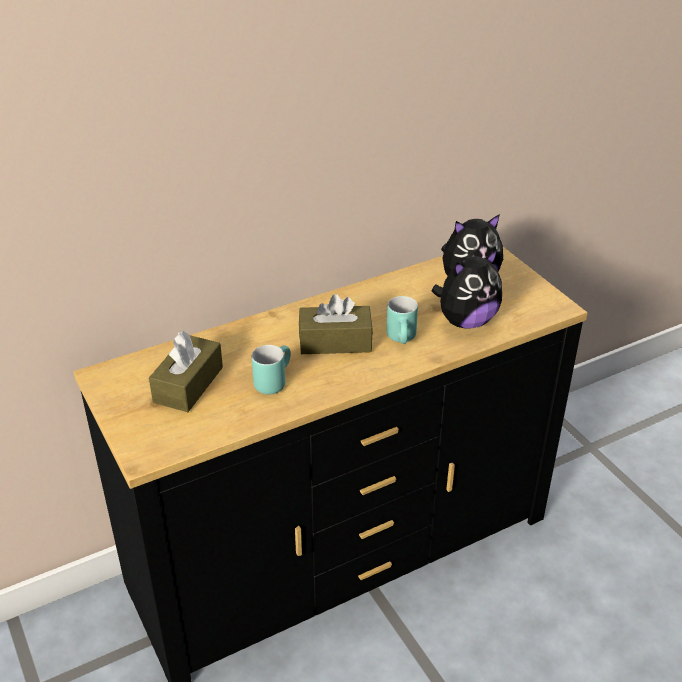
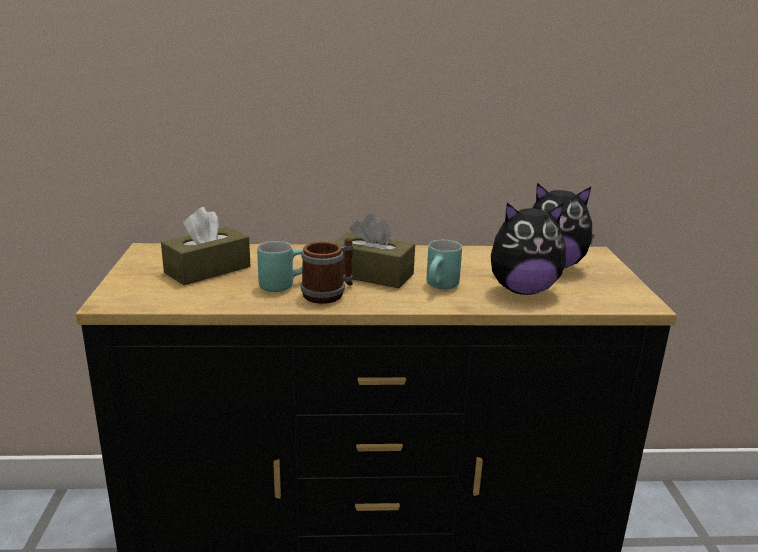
camera: 25 degrees right, 15 degrees down
(320, 378) = (329, 293): none -> mug

